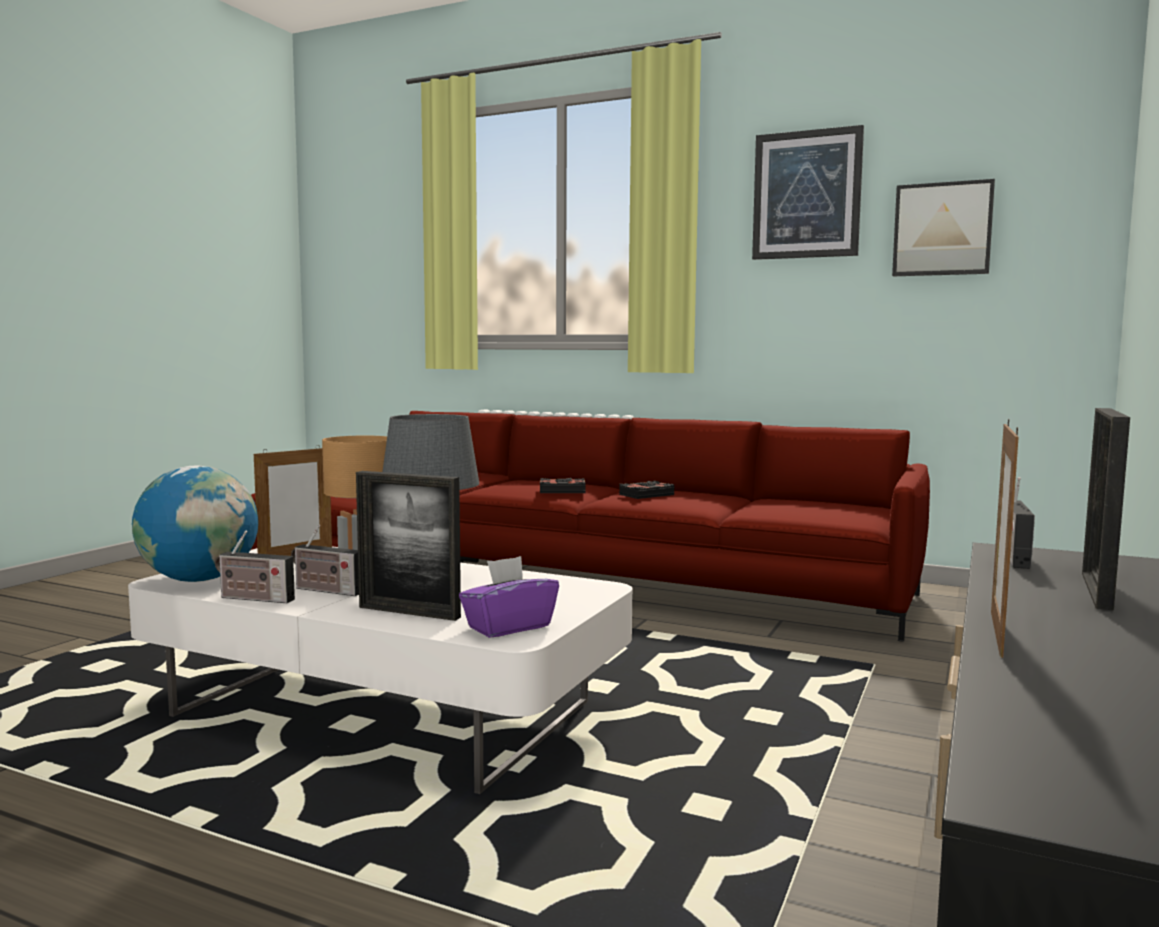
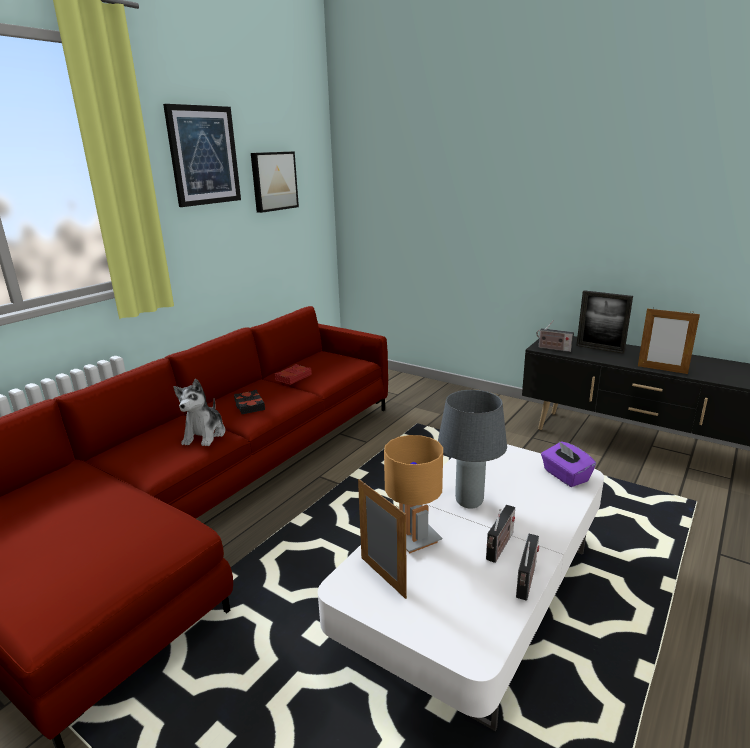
camera: 80 degrees left, 15 degrees up
(199, 580) = (470, 627): globe -> none
(409, 612) = (546, 508): picture frame -> none
(562, 491) = (205, 435): black book -> plush toy
(753, 501) = (293, 377): none -> red book

